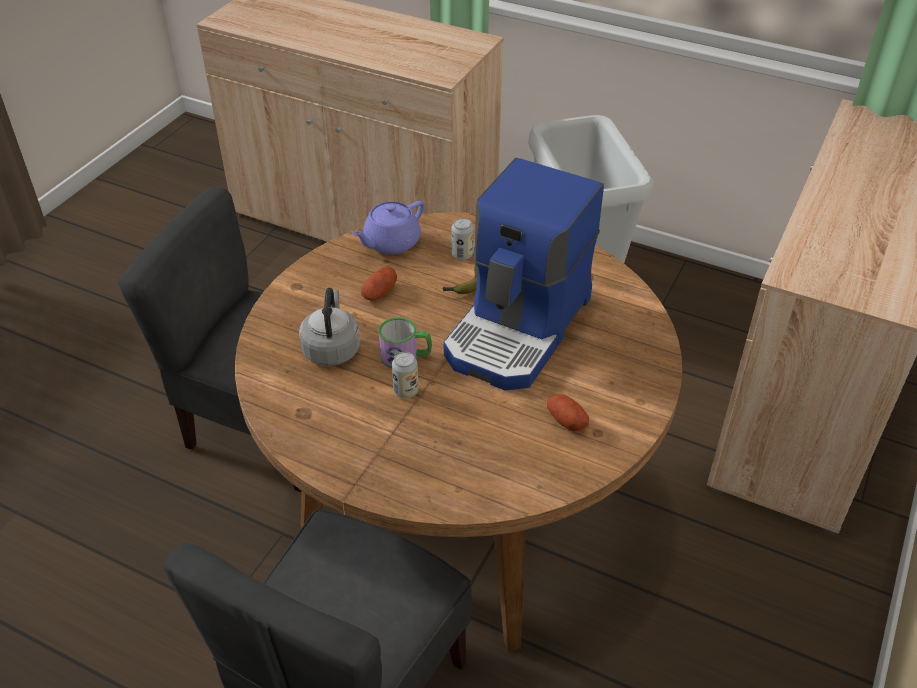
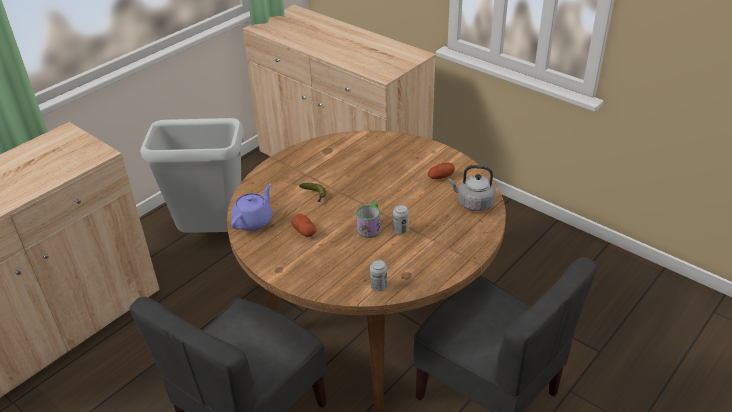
camera: 75 degrees left, 5 degrees down
(332, 348) = (351, 258): grey kettle -> grey kettle (473, 203)
(391, 243) = (254, 221): purple teapot -> purple teapot turned 120 degrees counterclockwise
(462, 255) = (283, 192): can -> can (378, 286)
(519, 329) = (363, 180): coffee machine -> none

